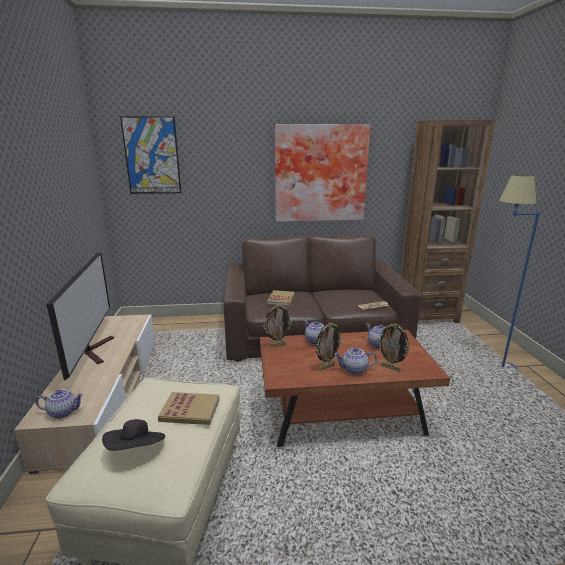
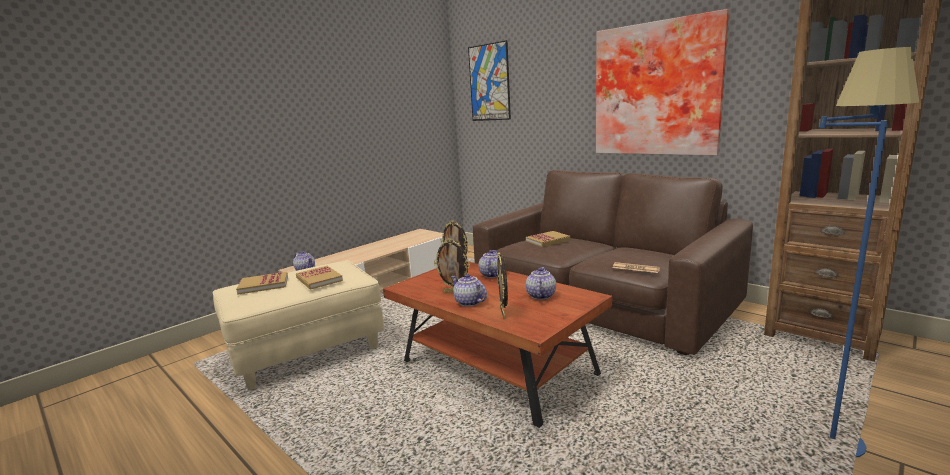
camera: 50 degrees right, 5 degrees down
(96, 350) = (378, 246): television -> none
(136, 450) = (263, 285): black hat -> book

